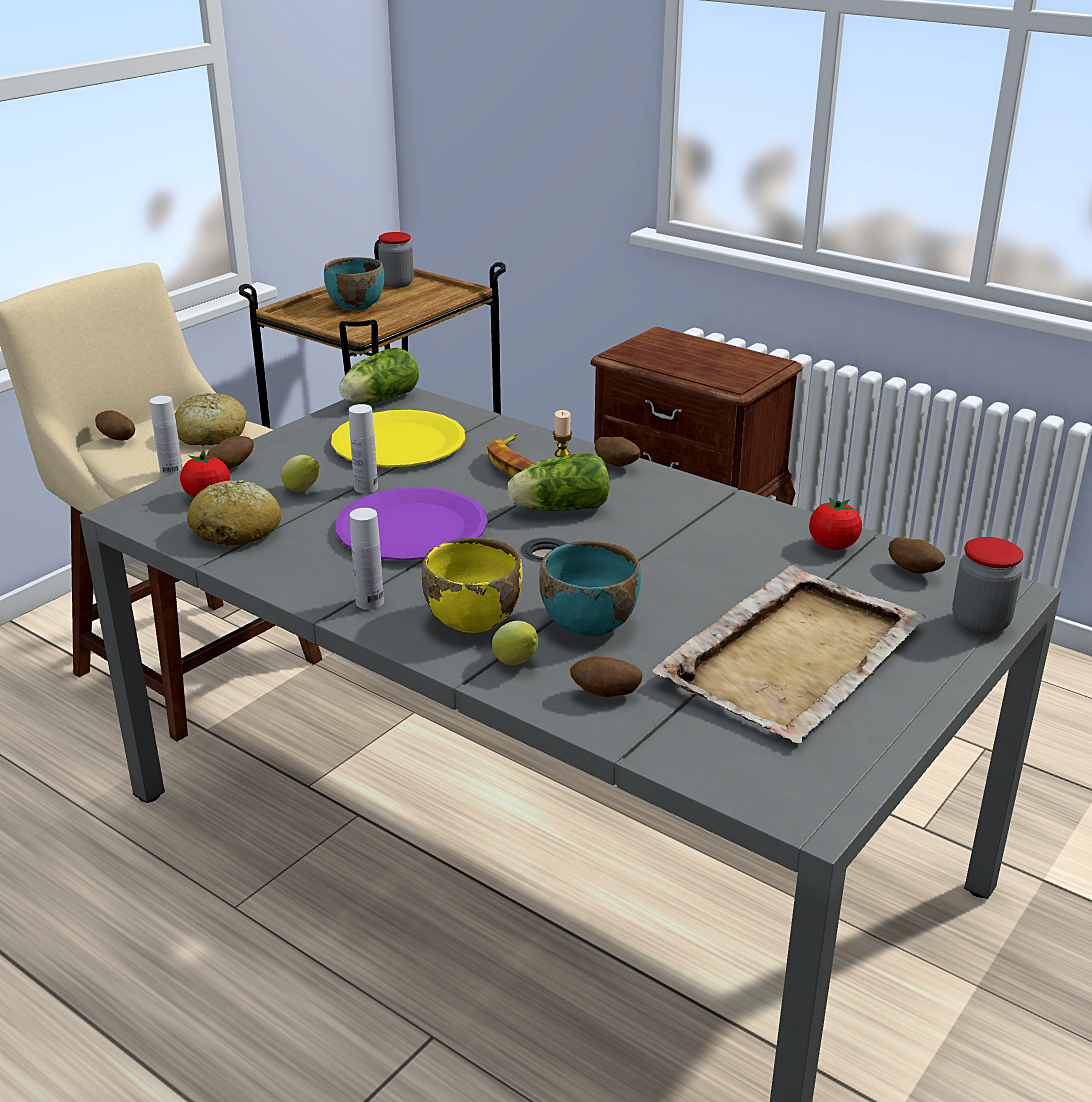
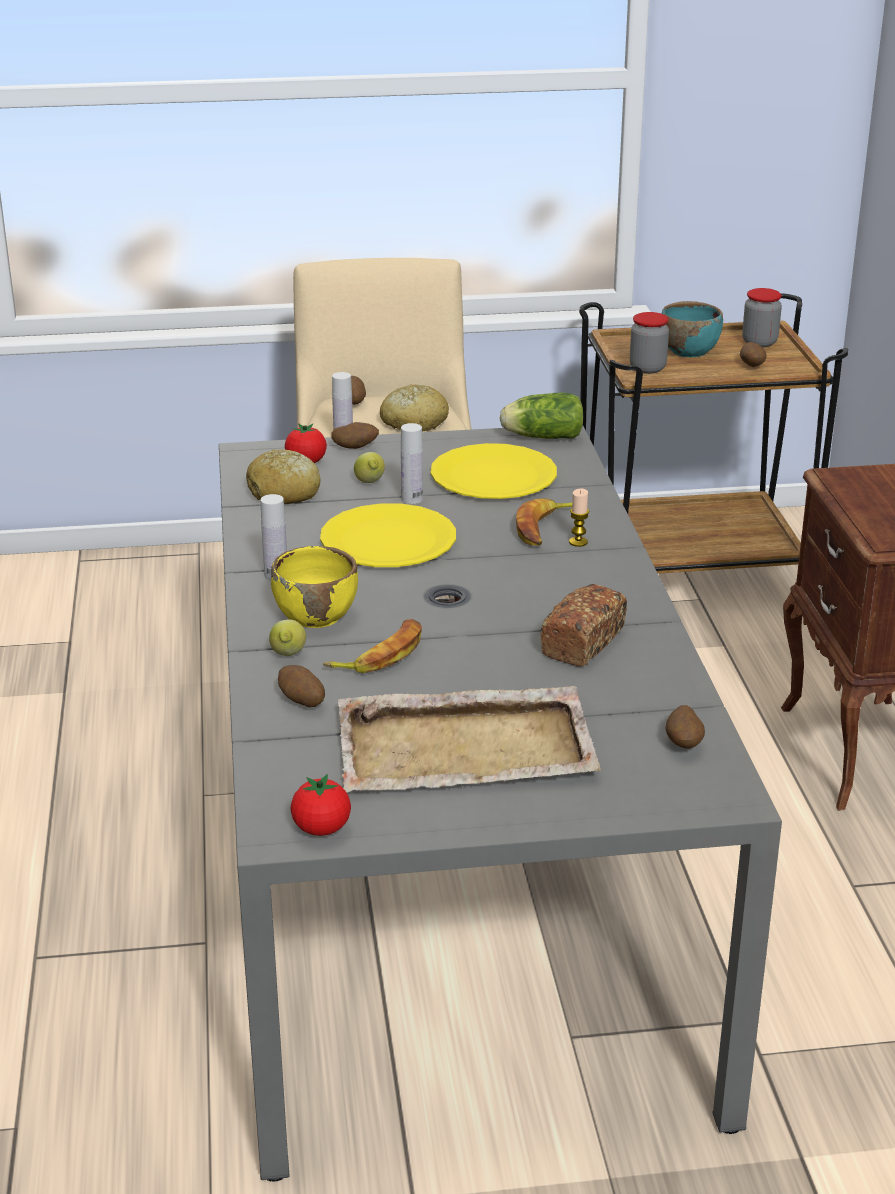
camera: 45 degrees right, 0 degrees up
(411, 528) = (388, 540): purple plate -> yellow plate
(557, 509) = (510, 572): lettuce -> none
(589, 621) = (380, 655): turquoise bowl -> banana
(617, 465) = (619, 560): potato -> potato (752, 366)
(711, 535) = (582, 642): none -> bread
(833, 546) = (661, 695): tomato -> tomato (321, 829)
(980, 623) = (653, 803): jar -> jar (647, 368)

